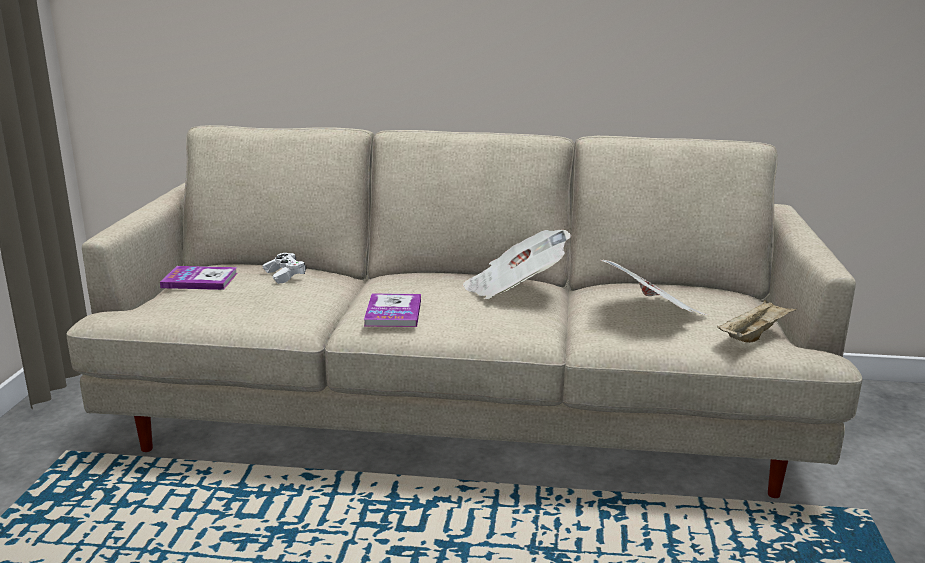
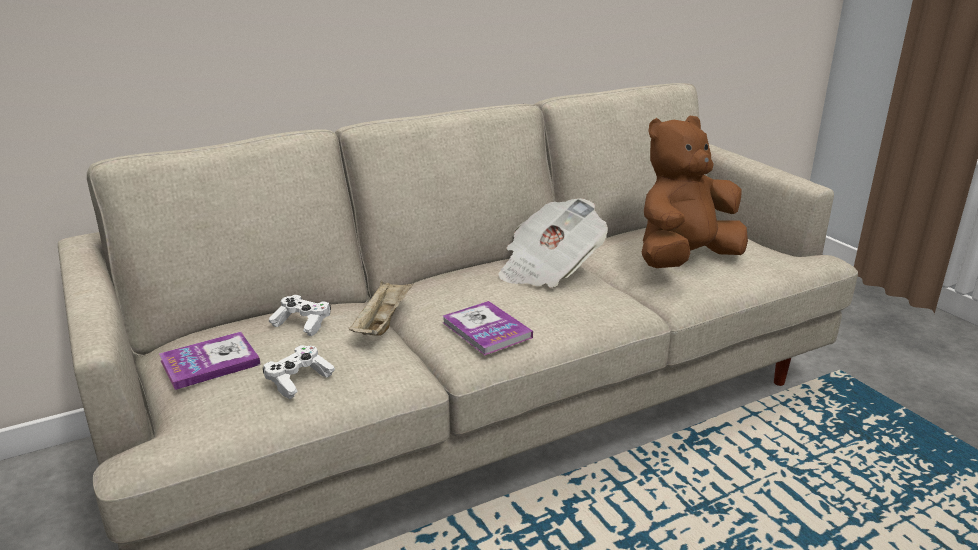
camera: 35 degrees left, 5 degrees up
(229, 304) = (298, 380): none -> white game controller
(651, 315) = (684, 260): newspaper -> brown plush toy
(754, 335) = (771, 256): beige tray -> beige tray (382, 323)

